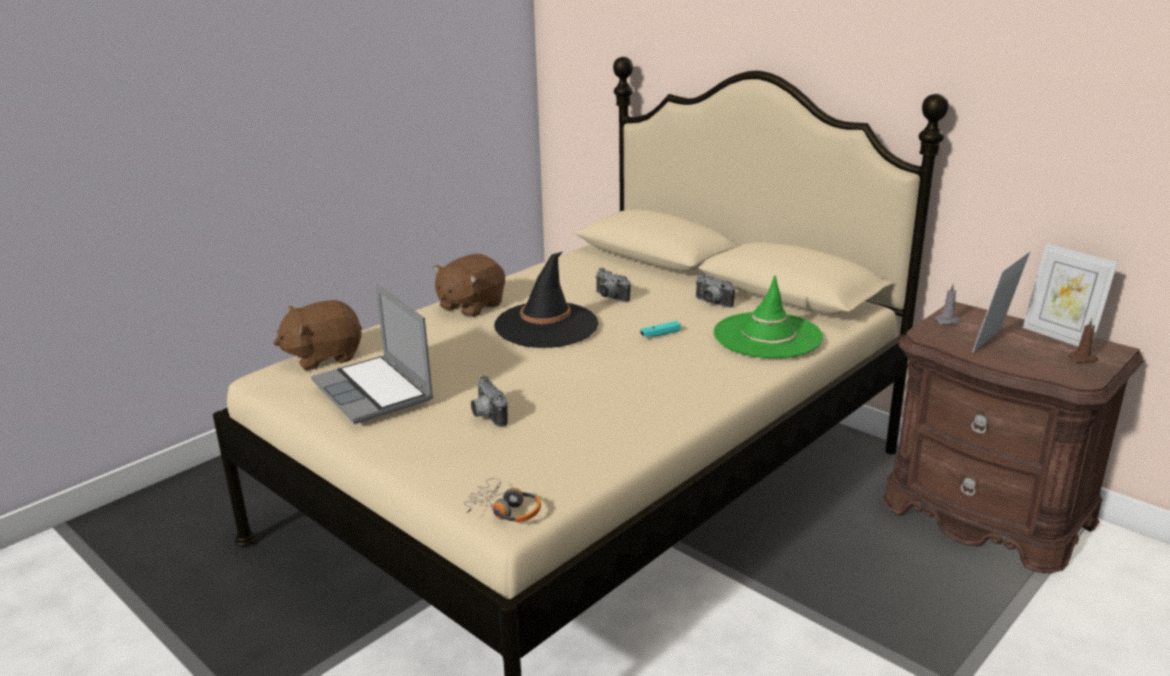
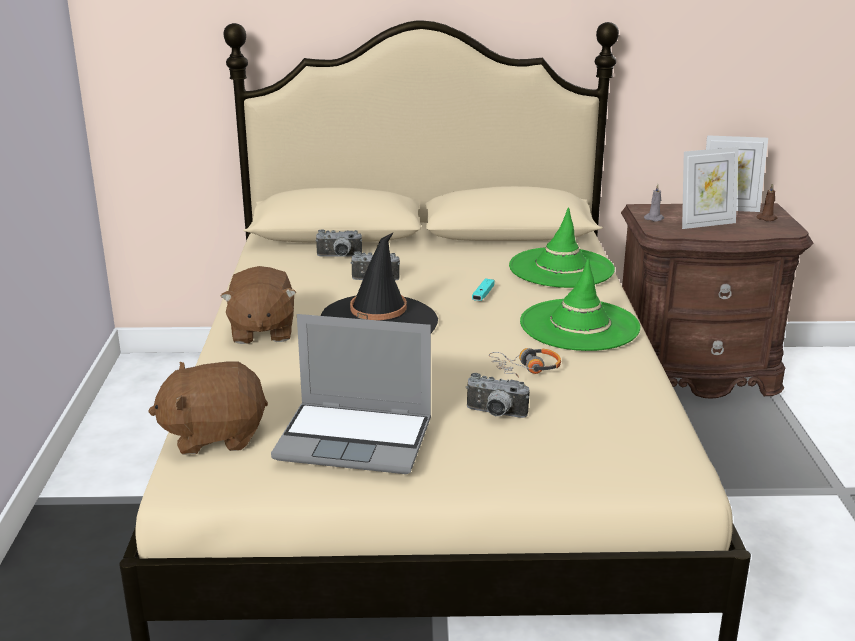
camera: 45 degrees left, 0 degrees up
(324, 357) = (214, 435): brown plush toy -> brown plush toy turned 60 degrees clockwise
(504, 510) = (668, 474): headphones -> headphones (526, 369)
(680, 383) = (579, 325): none -> green hat
(711, 303) = (467, 258): camera -> camera (339, 257)
(994, 342) = (705, 224): picture frame -> picture frame turned 105 degrees counterclockwise

